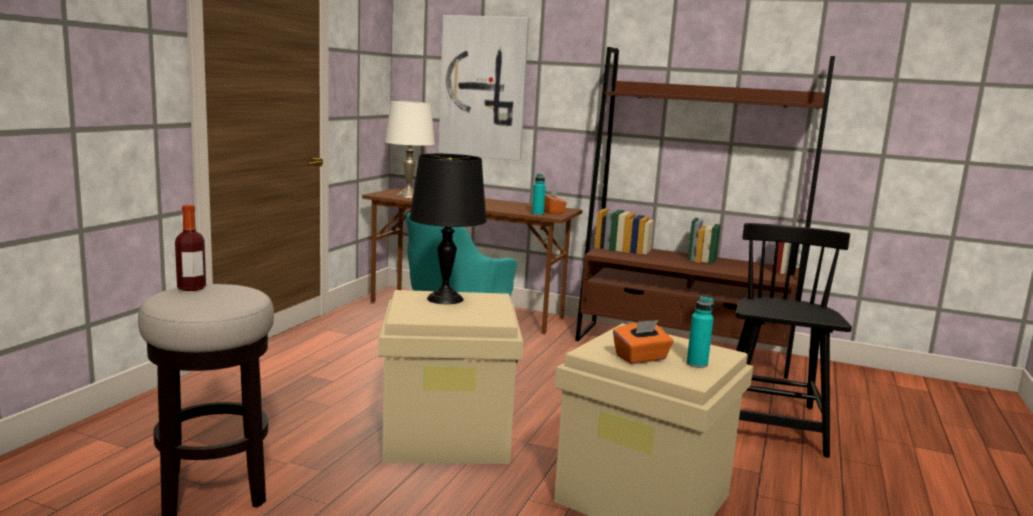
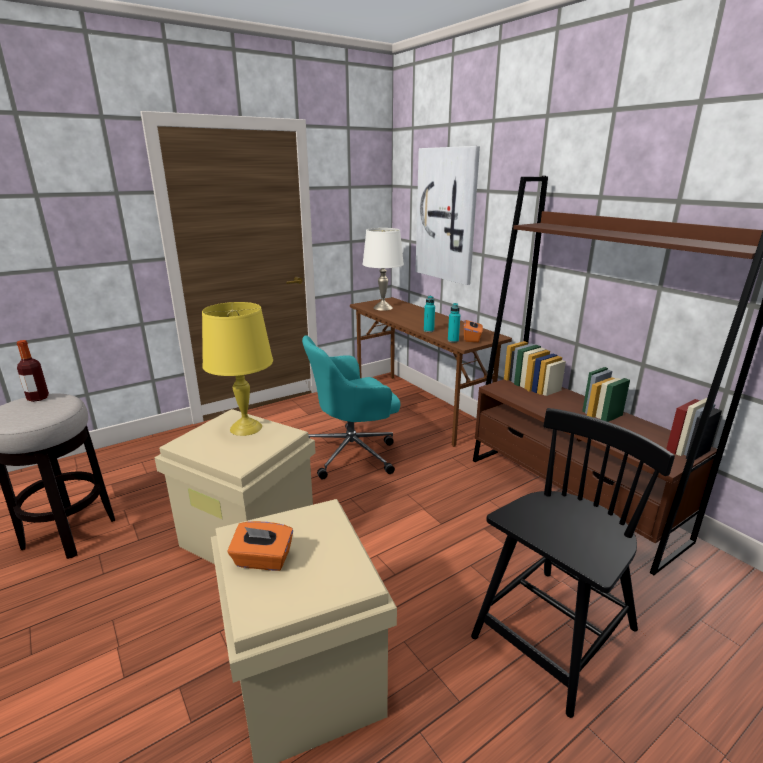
camera: 35 degrees right, 10 degrees up
(444, 298) = (246, 427): black table lamp -> yellow table lamp
(697, 364) = (299, 591): turquoise bottle -> turquoise bottle (428, 330)

